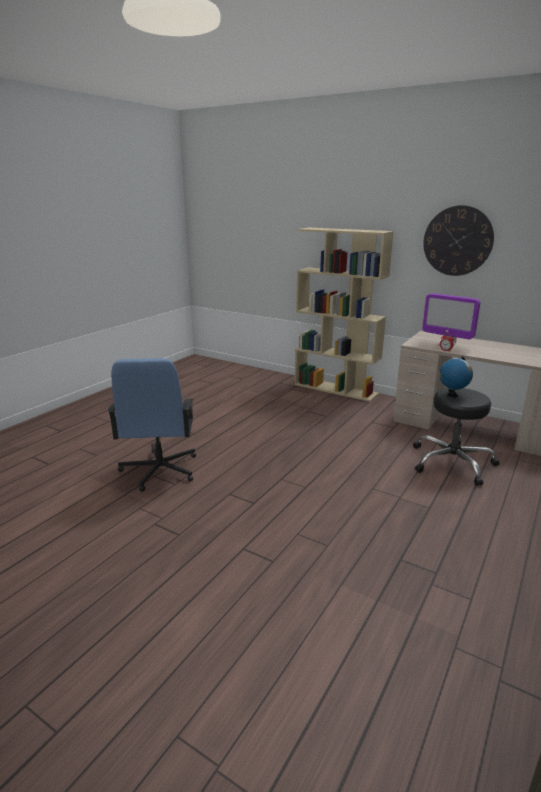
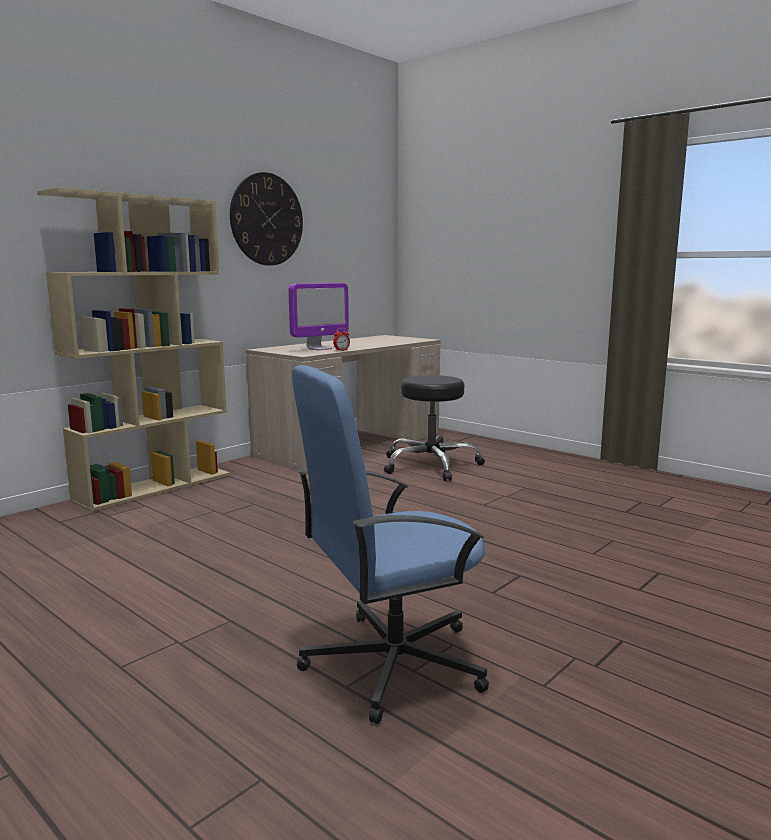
camera: 80 degrees left, 10 degrees down
(159, 470) = (391, 663): blue office chair -> blue office chair turned 150 degrees clockwise
(452, 395) = (430, 380): globe -> none

